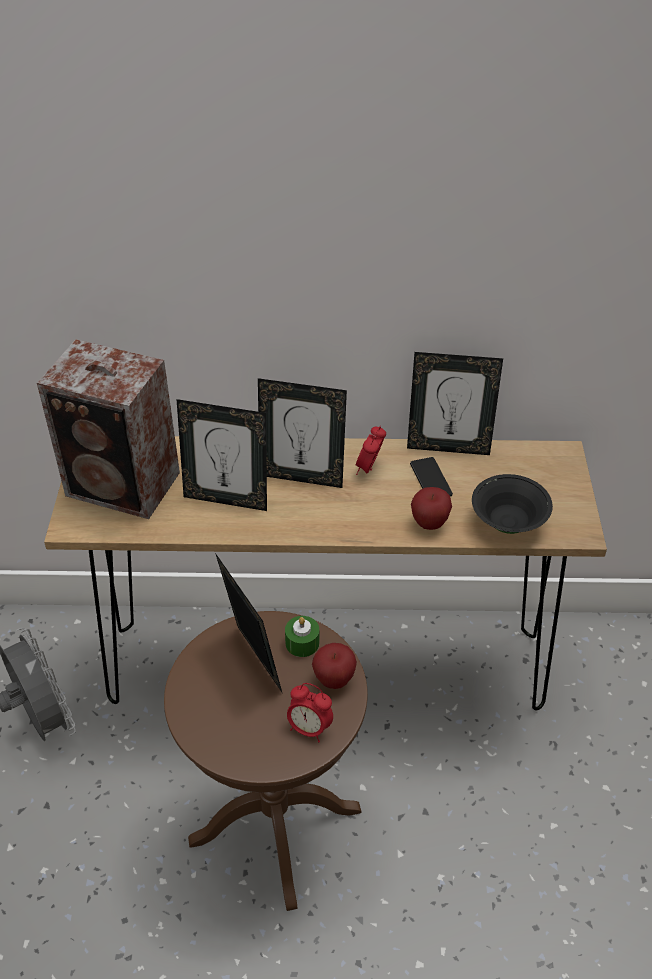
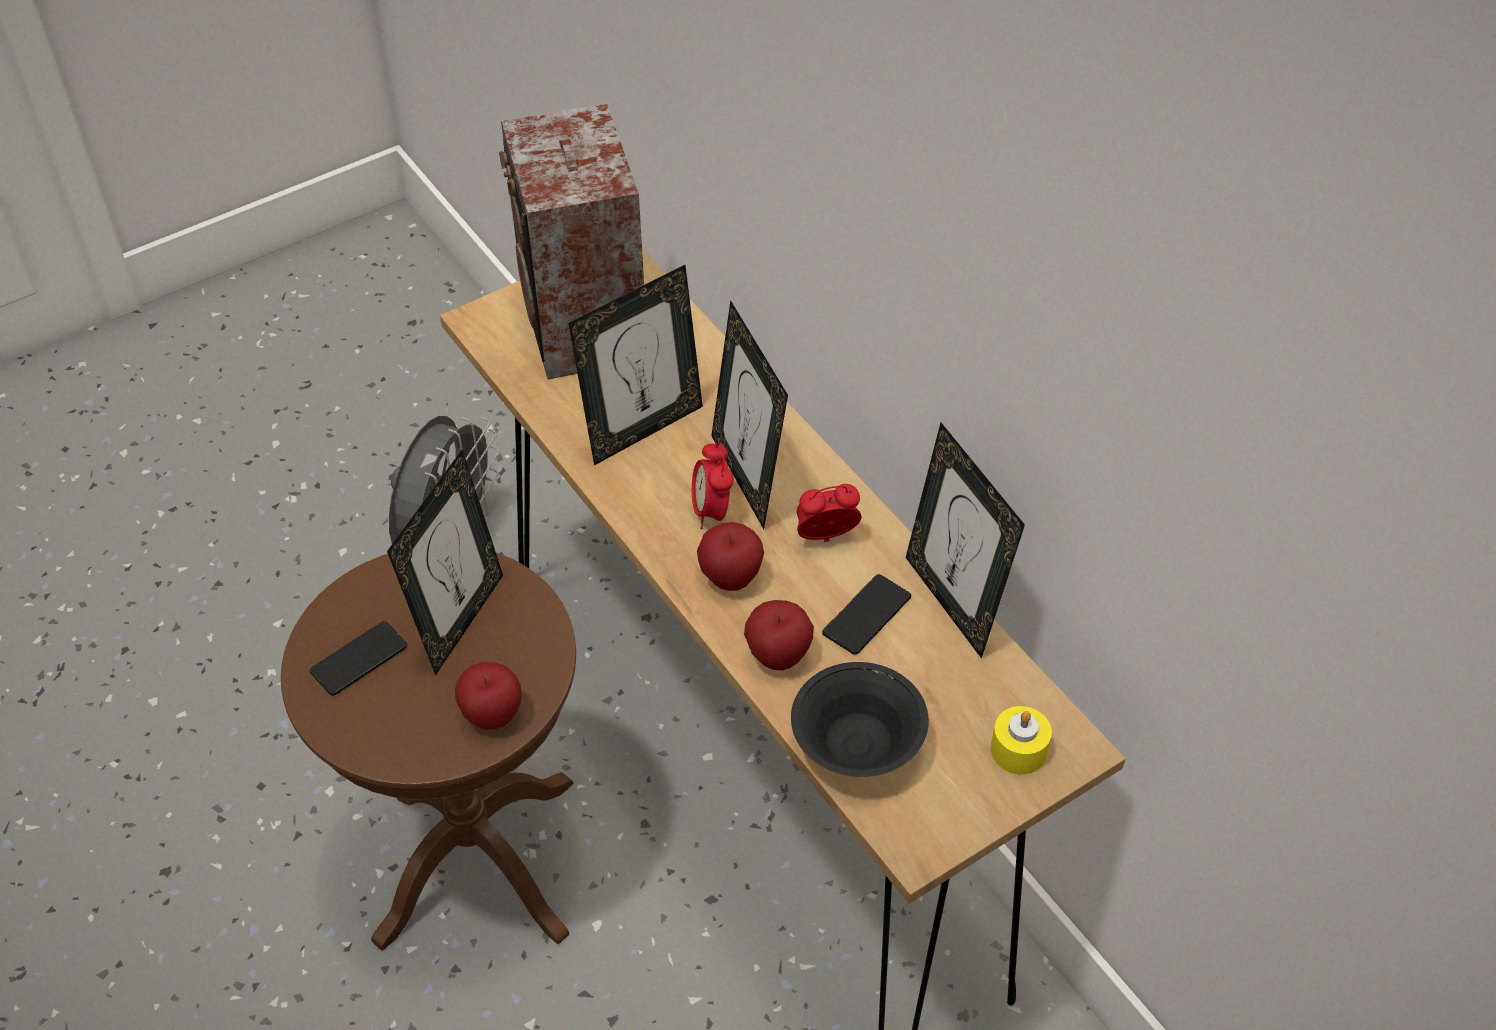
camera: 55 degrees right, 5 degrees up
(227, 499) = (642, 429): picture frame -> picture frame turned 105 degrees counterclockwise
(238, 725) = (359, 659): none -> phone
(302, 643) = (526, 652): green candle -> none
(309, 728) = (401, 731): alarm clock -> alarm clock (712, 511)
(363, 516) = (730, 579): none -> apple
(552, 471) = (1018, 750): none -> yellow candle

